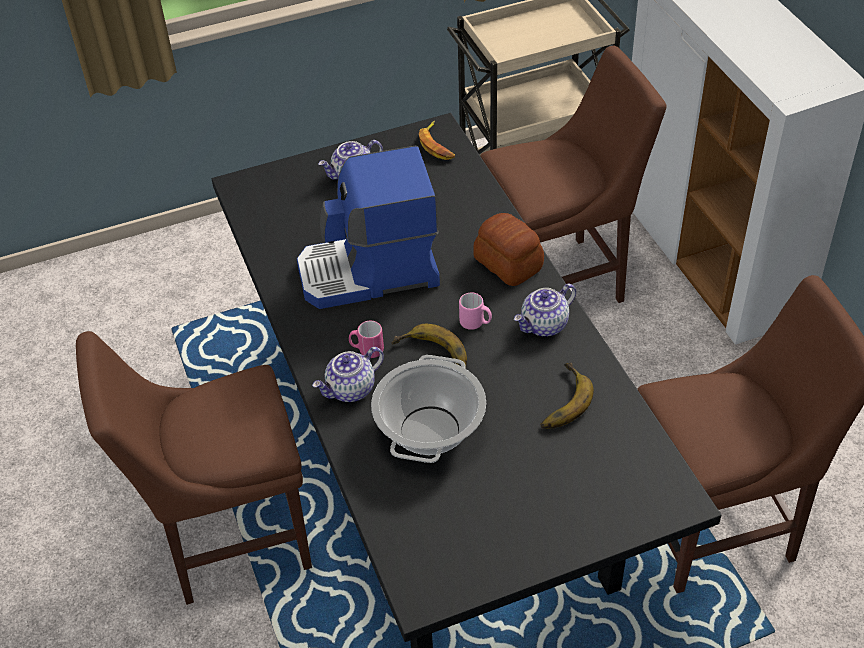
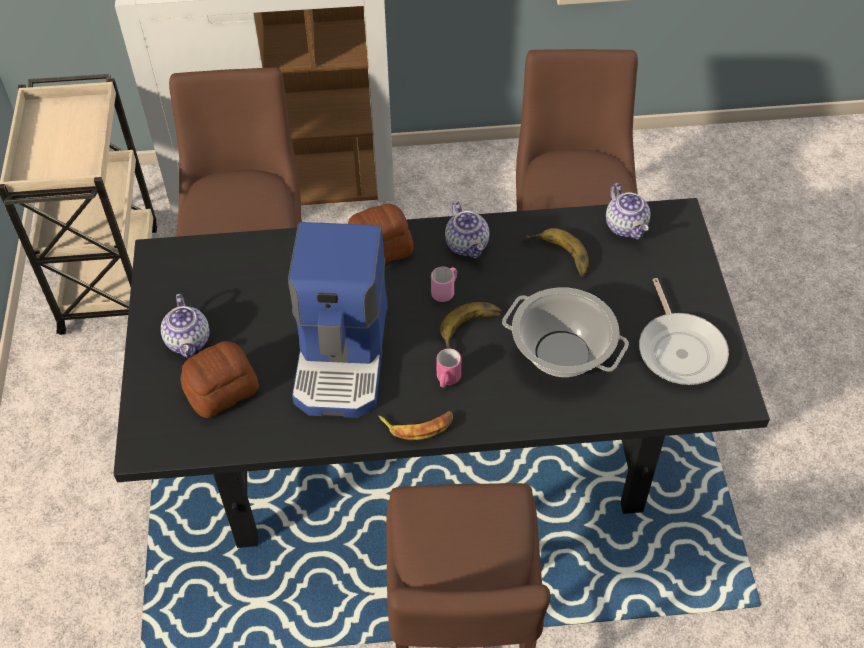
camera: 75 degrees left, 5 degrees up
(307, 211) = (223, 391): none -> bread
(351, 390) = (493, 403): teapot -> teapot (626, 226)
(437, 145) = (182, 262): banana -> banana (418, 425)
(473, 532) = (680, 349): none -> frying pan

